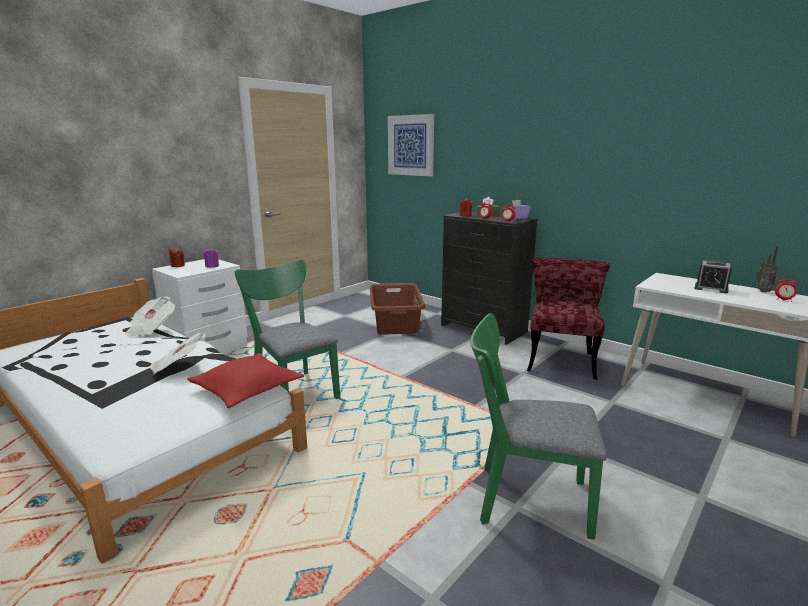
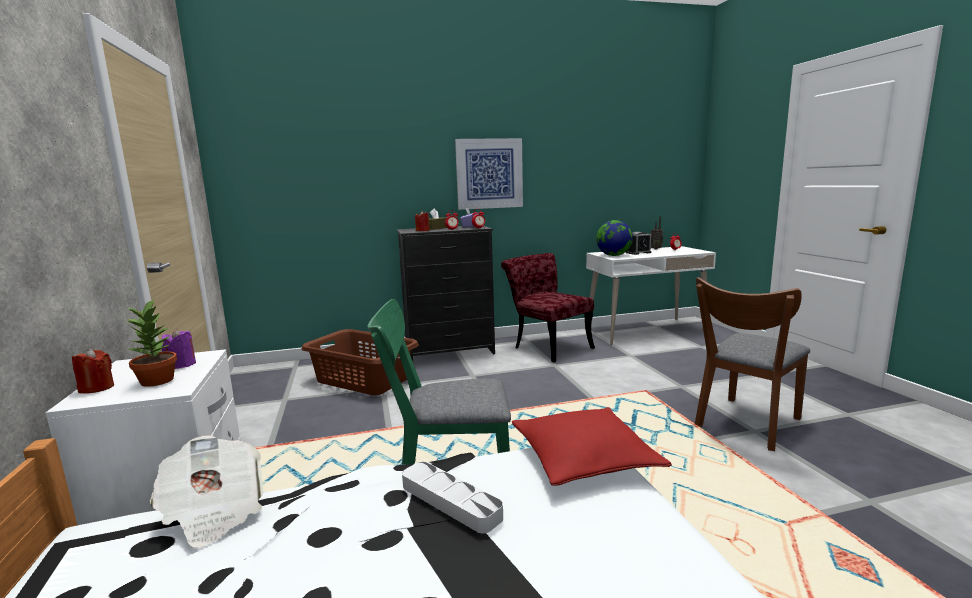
camera: 55 degrees left, 5 degrees down
(178, 366) = (450, 501): newspaper -> grey tray
(190, 269) = (158, 380): none -> potted plant
(411, 145) = (295, 158): picture -> picture (489, 174)
(523, 499) = (745, 425): green chair -> brown chair
(664, 283) = (613, 255): none -> globe

